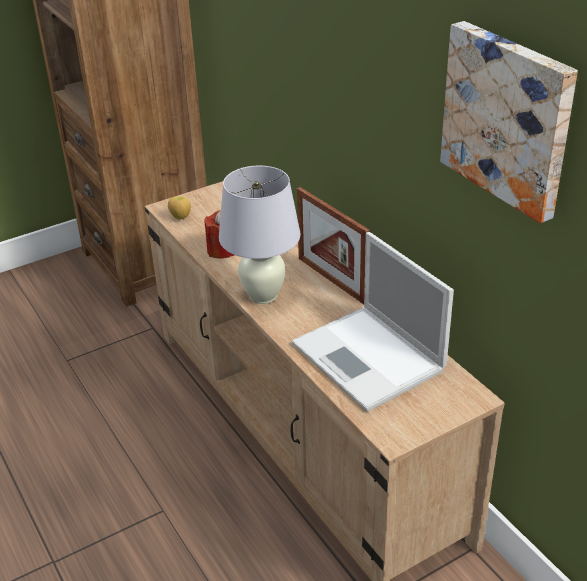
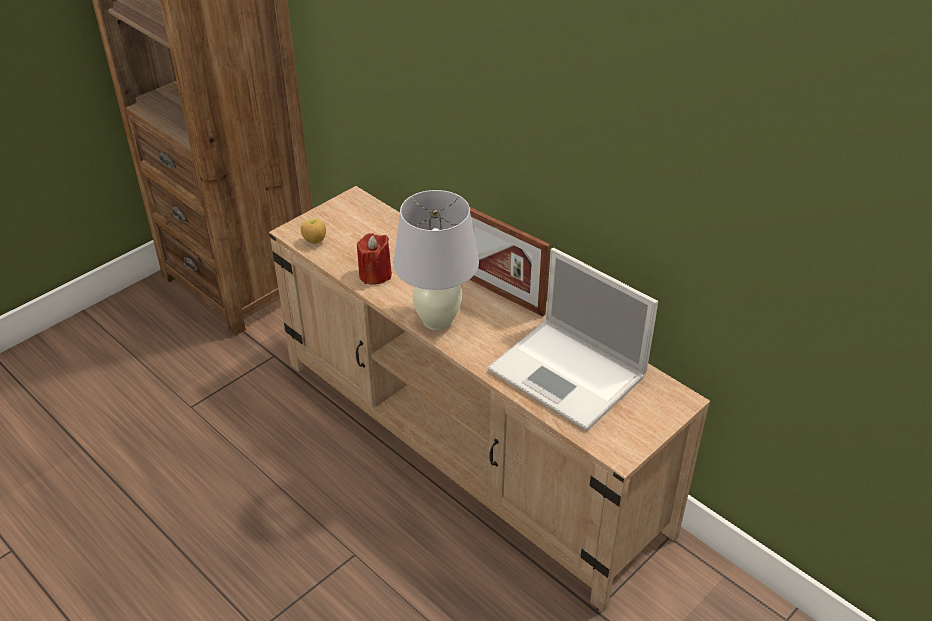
camera: 15 degrees left, 5 degrees up
(509, 118) = (718, 138): picture -> none

